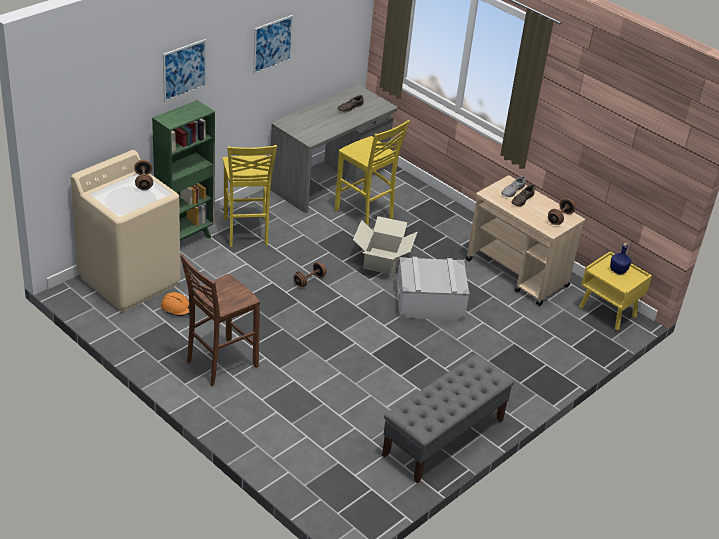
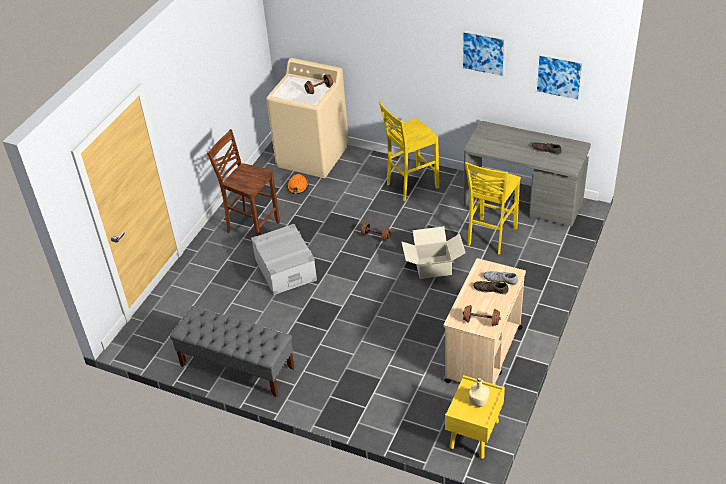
camera: 75 degrees right, 5 degrees up
(184, 70) = (390, 31): picture -> picture (559, 77)
(185, 239) = (378, 161): green bookcase -> none
(429, 302) = (399, 310): grey storage box -> grey storage box (285, 269)
(618, 270) = (478, 401): blue bottle -> beige bottle

